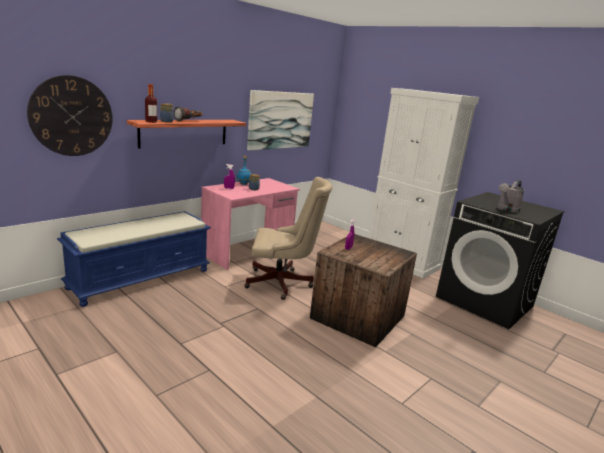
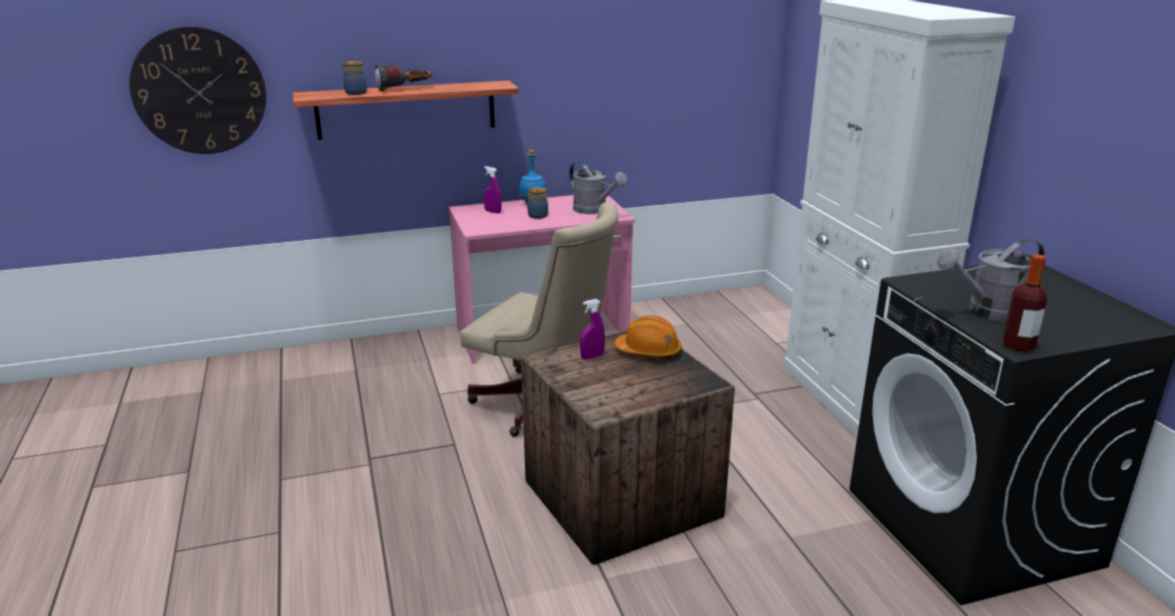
camera: 30 degrees right, 5 degrees up
(141, 278) = (326, 359): blue bench -> none
(151, 122) = (325, 95): bottle -> bottle (1018, 346)
(277, 185) = (594, 210): none -> grey watering can
(280, 120) = (627, 75): picture -> none
(367, 243) = (648, 351): none -> orange hard hat

